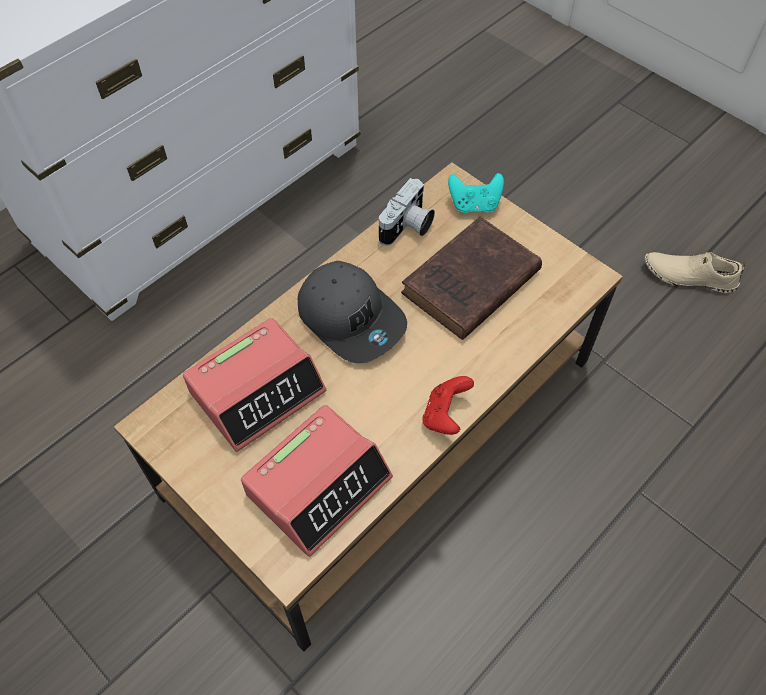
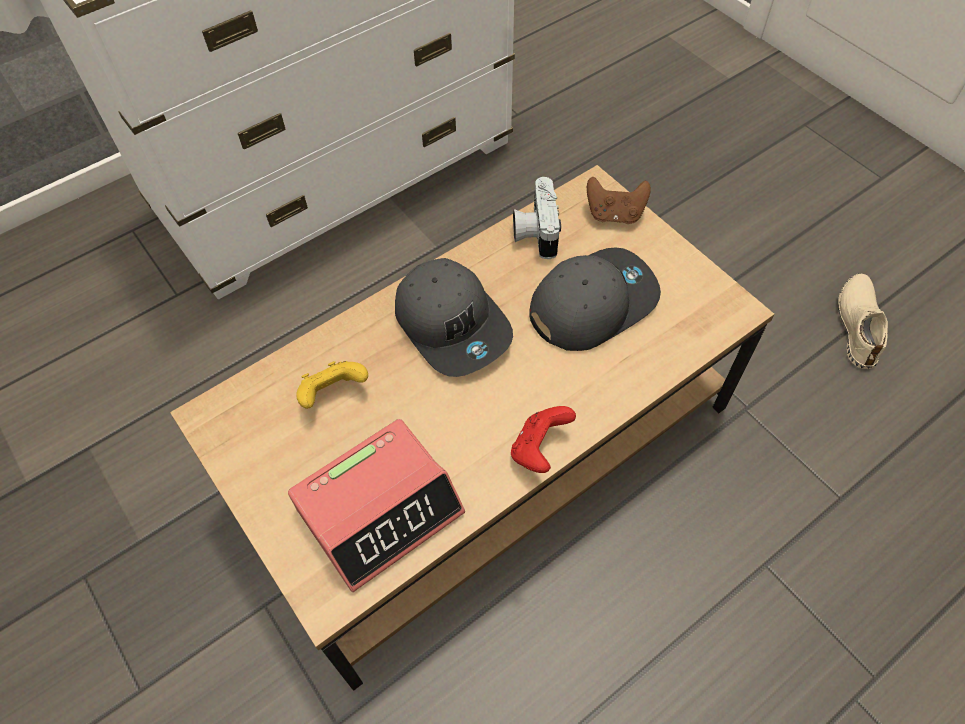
camera: 10 degrees right, 0 degrees up
(257, 391) = (333, 393): alarm clock -> yellow game controller
(407, 227) = (534, 231): camera -> camera turned 135 degrees clockwise
(468, 285) = (592, 303): brown book -> grey cap
(474, 205) = (614, 214): turquoise game controller -> brown game controller
(689, 275) = (859, 324): beige shoe -> beige shoe turned 75 degrees clockwise

